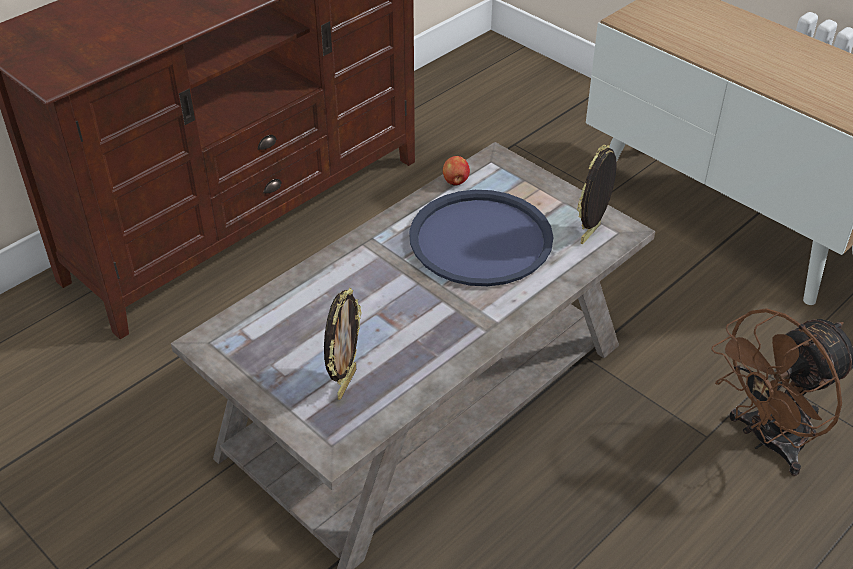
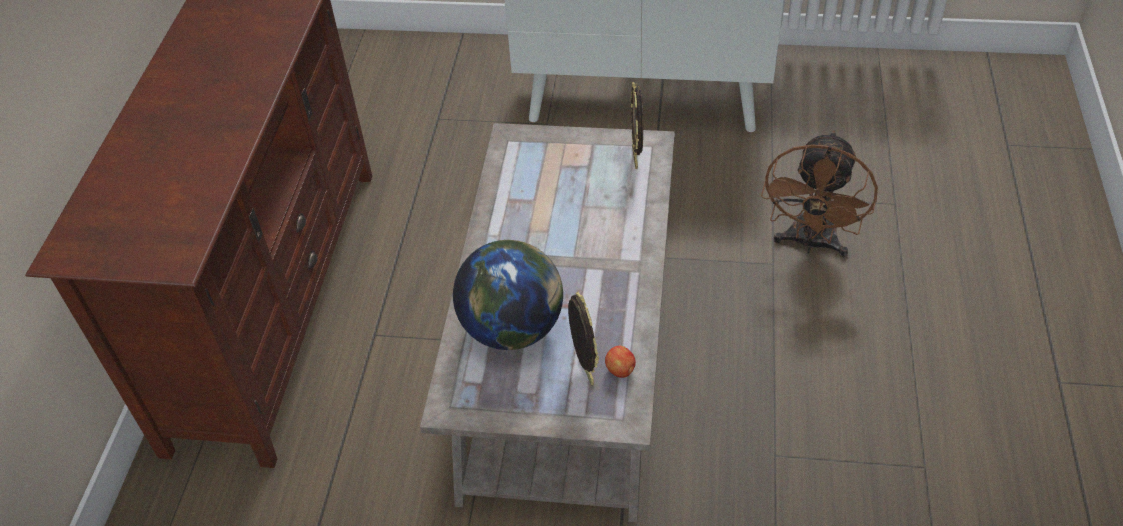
camera: 35 degrees left, 5 degrees up
(326, 312) = (513, 328): none -> globe
(455, 181) = (499, 171): apple -> apple (620, 370)
(480, 239) = (564, 206): blue tray -> none

